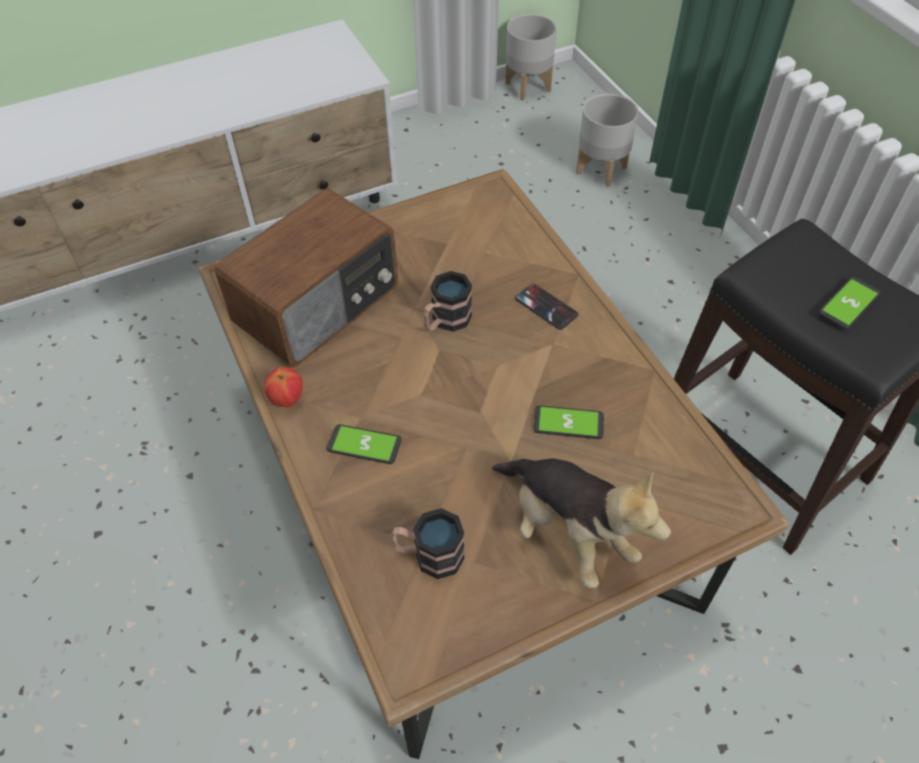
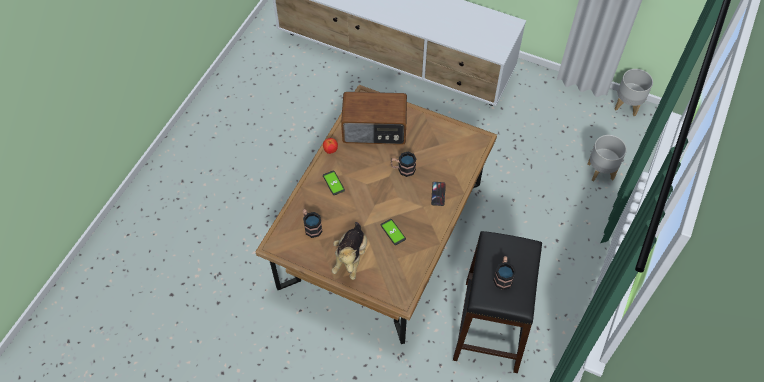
camera: 50 degrees right, 5 degrees up
(849, 304) = (503, 277): phone -> mug

